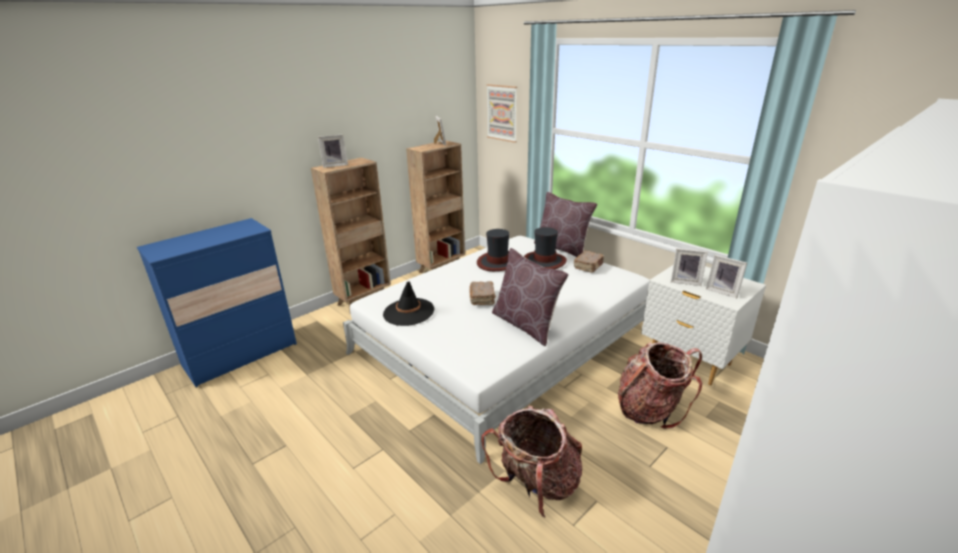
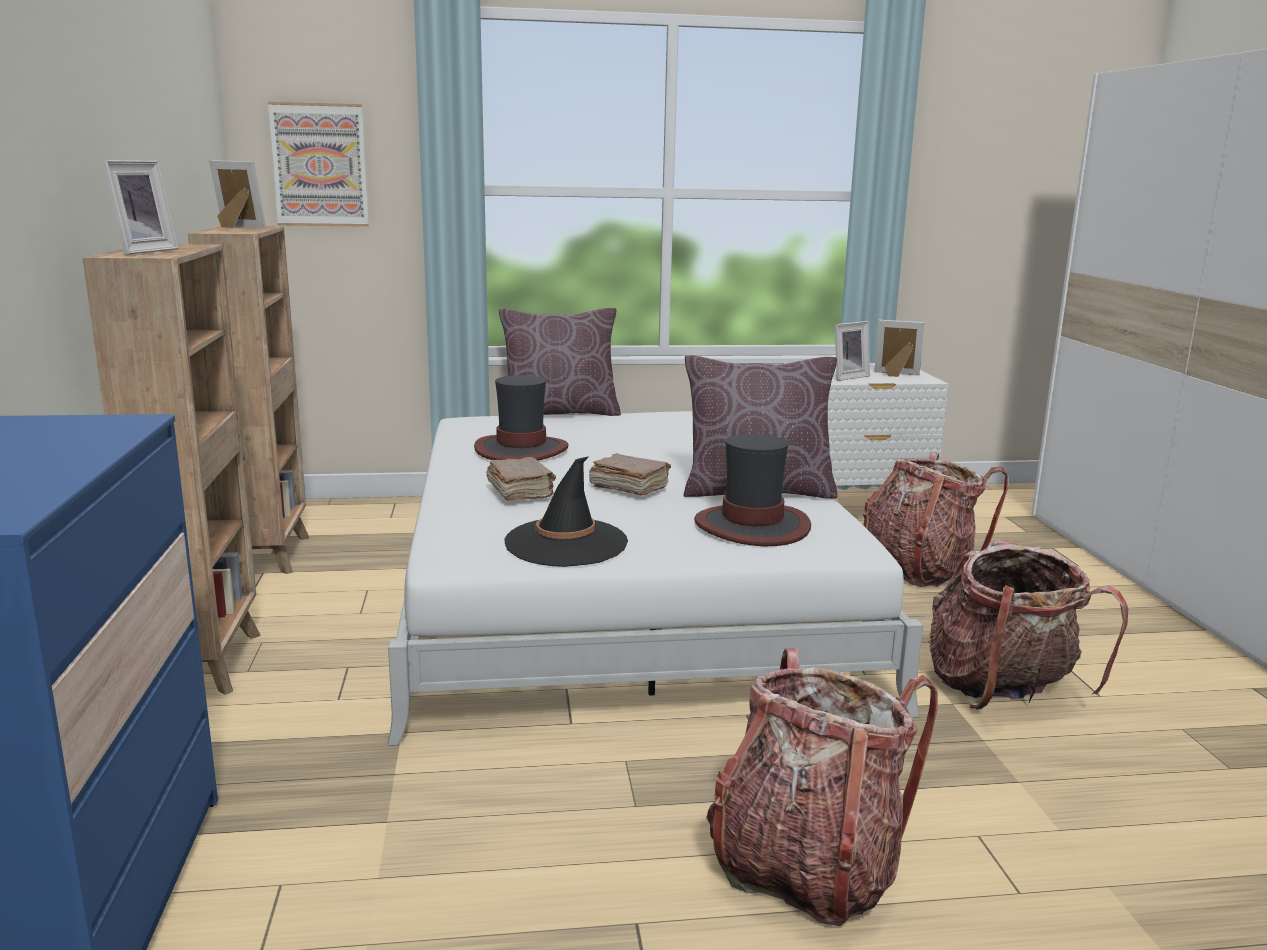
camera: 55 degrees left, 10 degrees down
(339, 471) = (806, 867): none -> backpack
(544, 261) = (585, 429): hat -> hat (752, 526)
(588, 266) = (658, 417): brown book -> brown book (520, 492)
(723, 291) = (896, 375): picture frame -> picture frame turned 150 degrees counterclockwise

